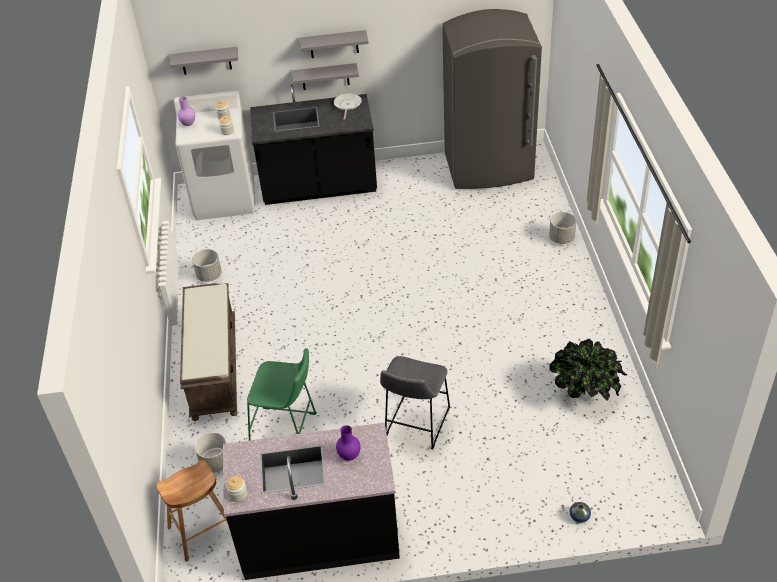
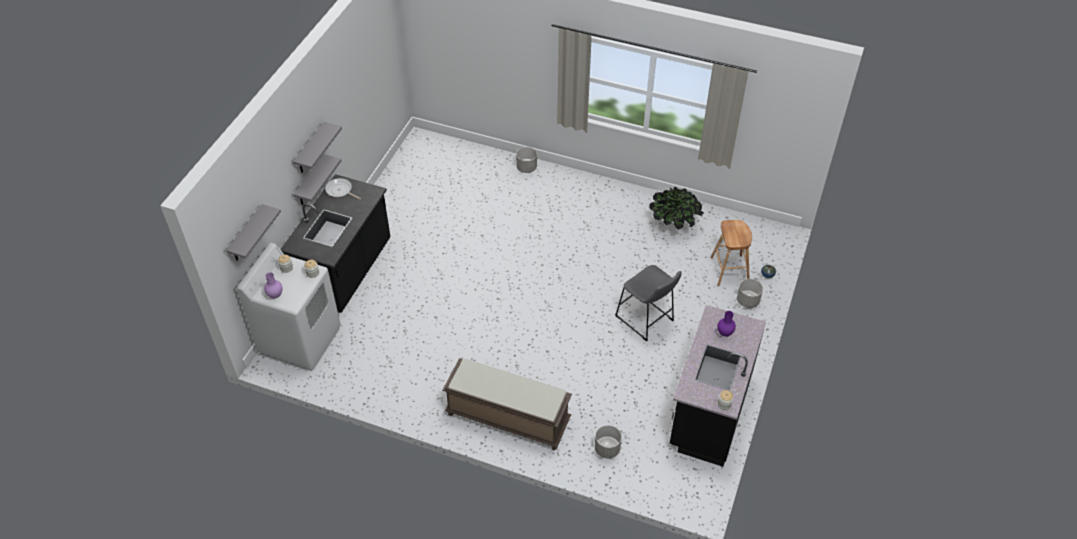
camera: 65 degrees left, 5 degrees up
(203, 530) = (666, 478): brown stool -> brown stool (729, 270)
(209, 275) = (394, 385): grey planter -> grey planter (747, 301)
(287, 431) = (604, 394): green stool -> none
(489, 168) = (417, 168): grey fridge -> none

